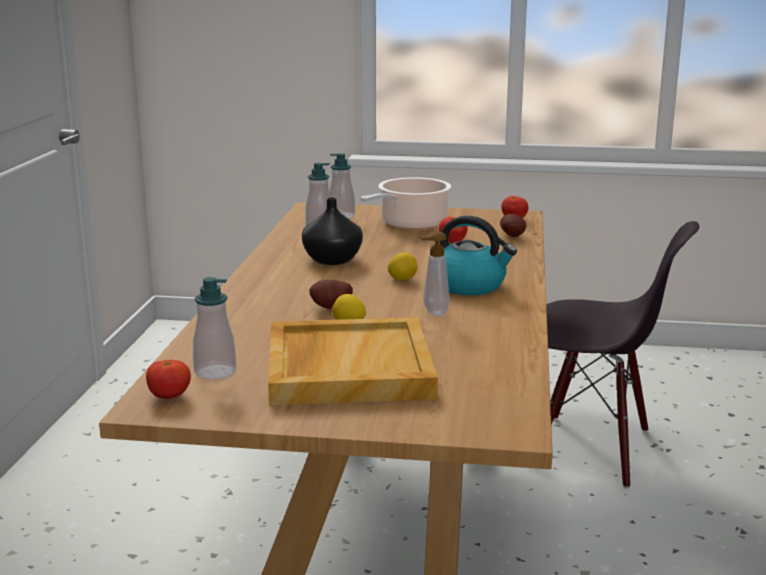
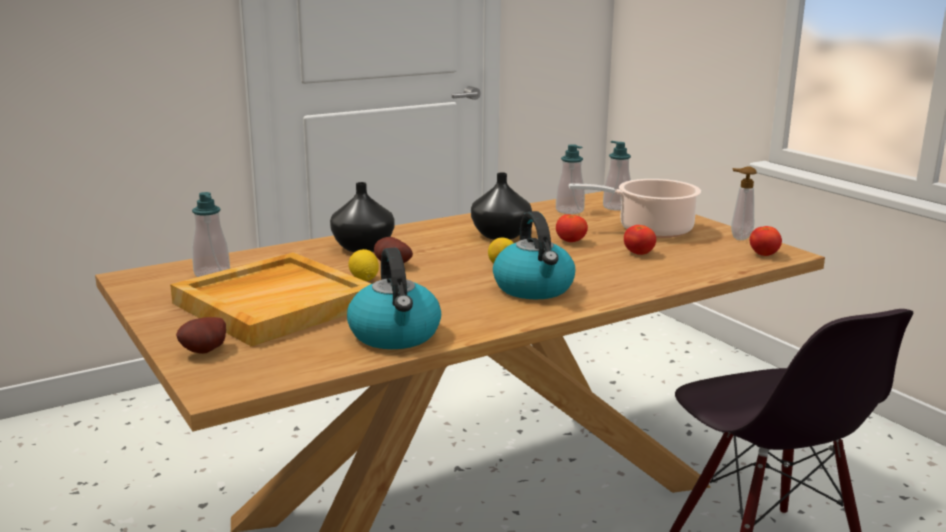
camera: 50 degrees right, 0 degrees up
(170, 397) = (153, 276): tomato -> tomato (570, 242)
(266, 304) = (364, 247): none -> black vase
(433, 313) = (440, 295): soap dispenser -> soap dispenser (738, 237)
(494, 347) = (395, 335): none -> kettle
(513, 236) = (710, 267): potato -> potato (206, 352)

